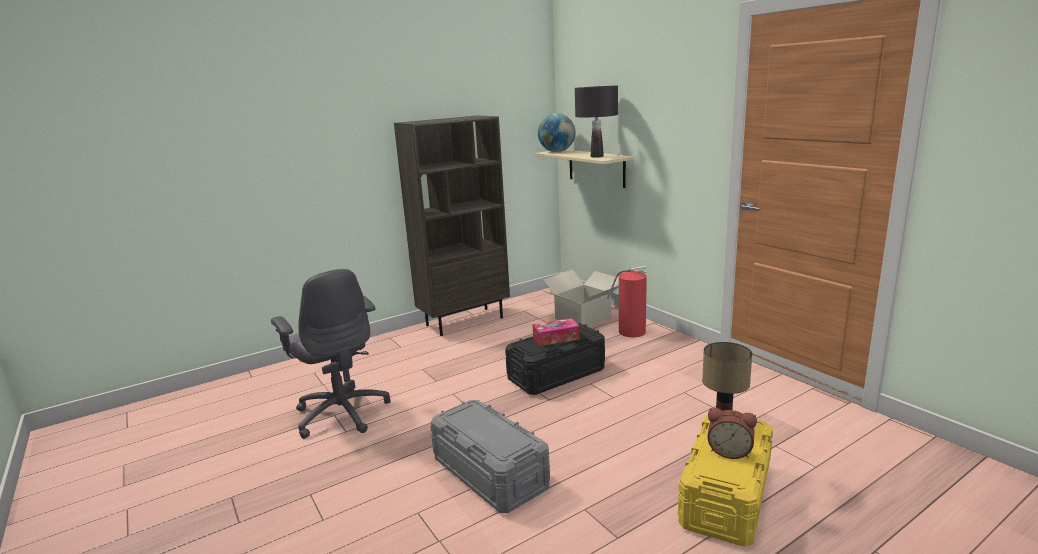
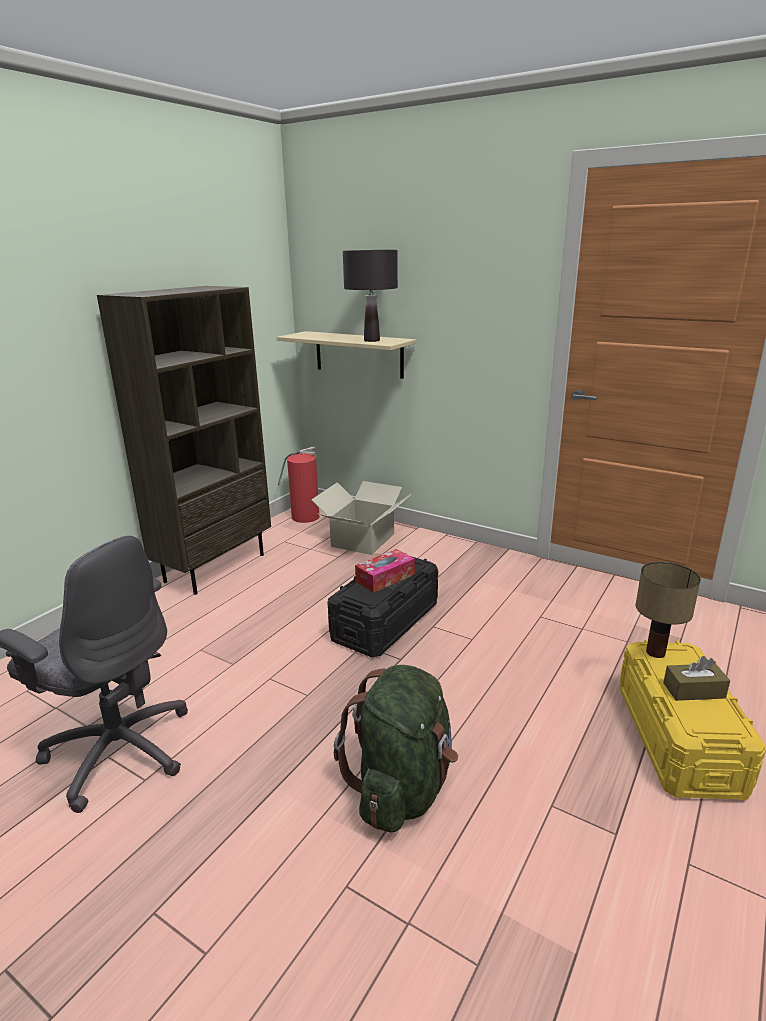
camera: 25 degrees left, 5 degrees up
(490, 473) = (402, 788): grey storage box -> green backpack
(557, 152) = (305, 335): globe -> none
(630, 331) = (429, 550): fire extinguisher -> fire extinguisher (304, 517)
(729, 451) = (694, 690): alarm clock -> brown tissue box

